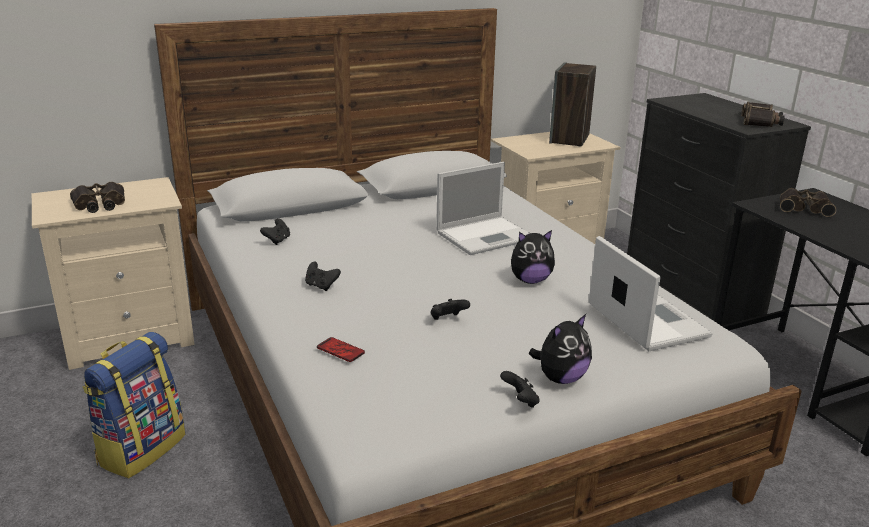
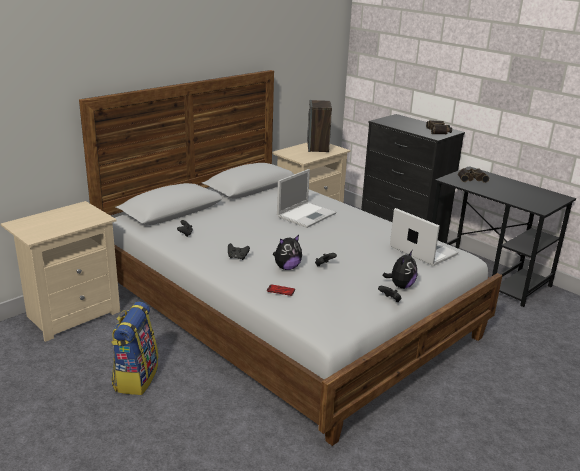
camera: 20 degrees left, 0 degrees up
(99, 204) = (59, 225): binoculars -> none
(530, 280) = (349, 237): plush toy -> plush toy (287, 267)

